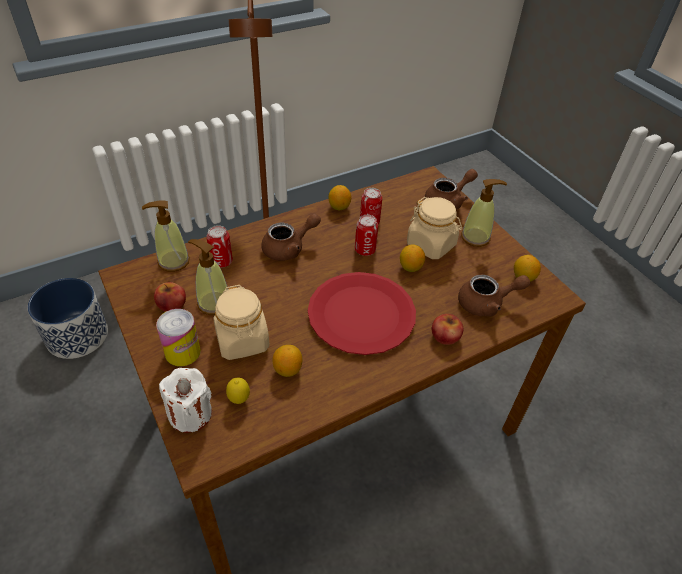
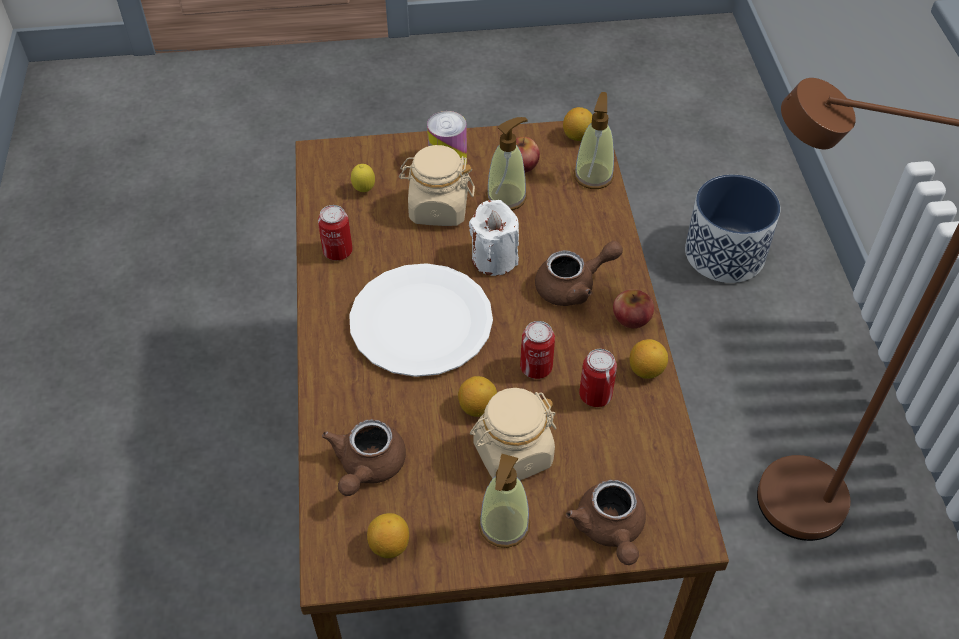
camera: 115 degrees right, 5 degrees up
(190, 414) = (369, 156): white candle -> white candle (494, 258)
(221, 261) = (575, 216): can -> can (337, 251)
(287, 369) = (379, 234): lemon -> lemon (577, 136)
(289, 248) = (573, 286): brown teapot -> brown teapot turned 105 degrees counterclockwise
(361, 314) = (420, 322): red plate -> white plate
(445, 336) = (342, 393): apple -> apple (631, 317)

